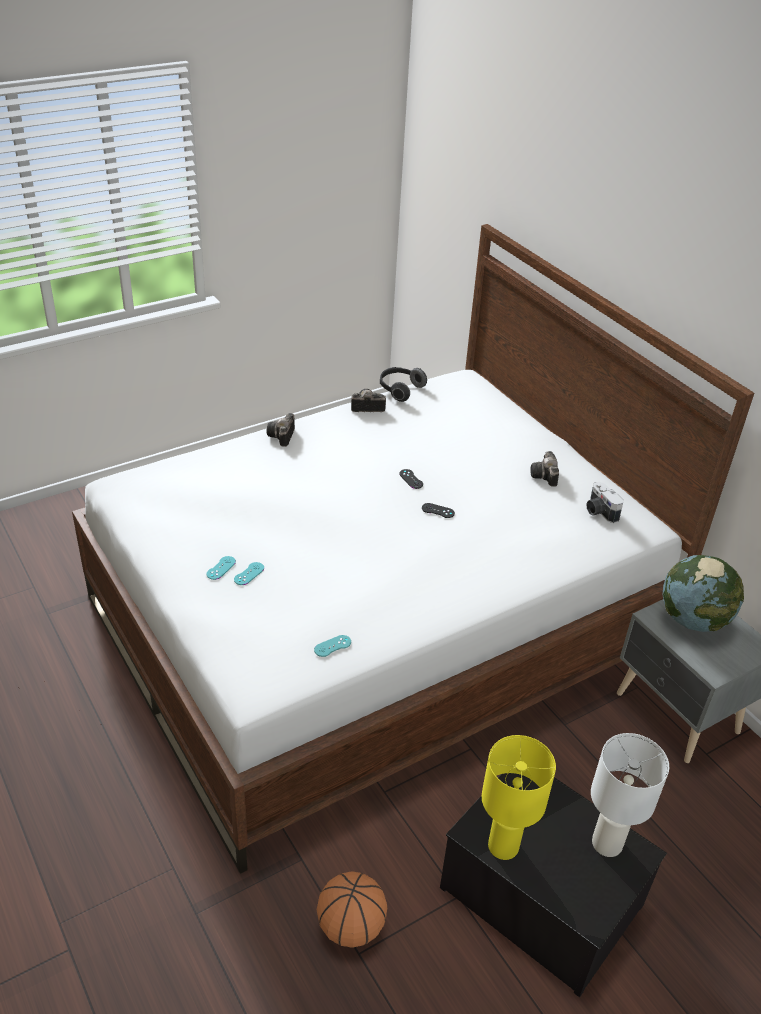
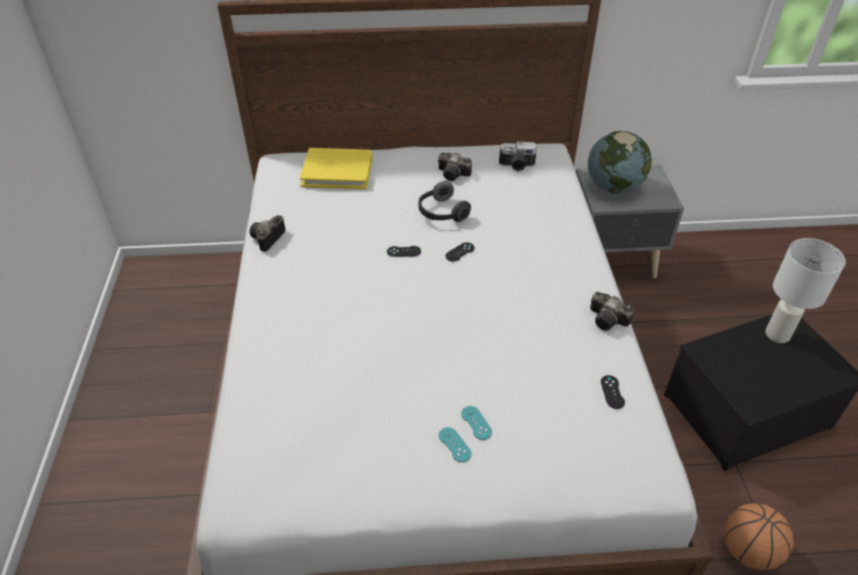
camera: 60 degrees left, 5 degrees up
(282, 437) = (265, 319): camera -> camera (609, 320)
(332, 646) = (612, 392): turquoise game controller -> black game controller
(400, 389) = (259, 207): headphones -> headphones (441, 213)
(482, 411) = (337, 171): none -> yellow book
(502, 846) = (769, 394): yellow table lamp -> none

